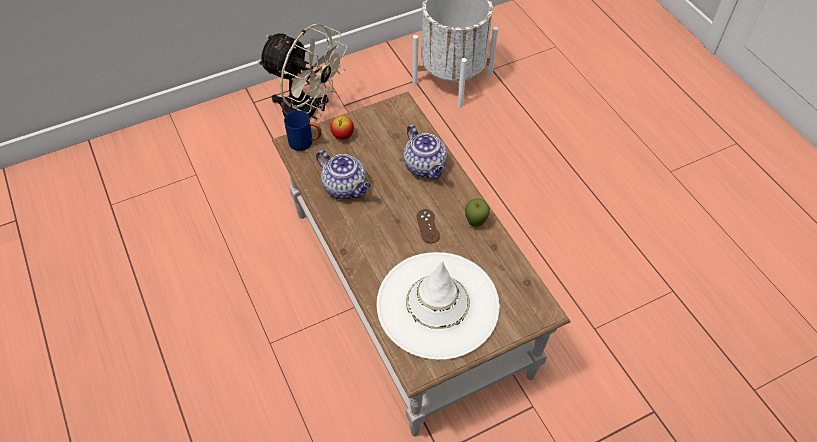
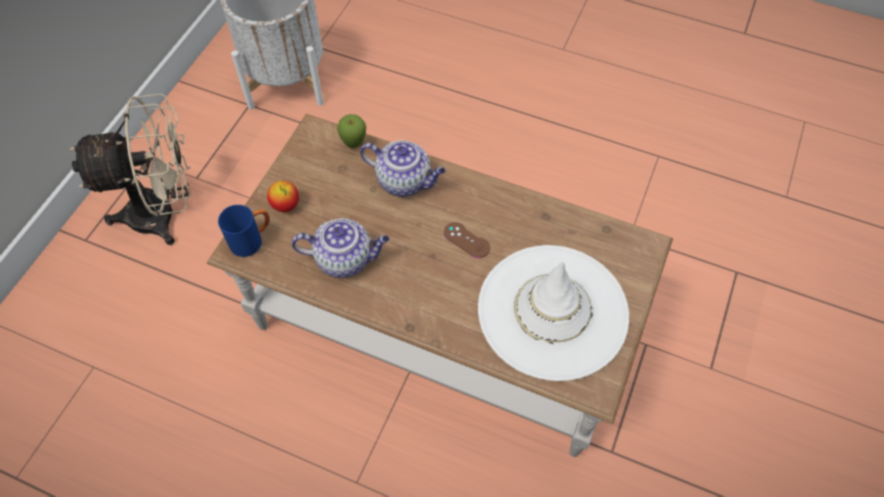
camera: 40 degrees left, 5 degrees up
(475, 223) = (507, 205): apple -> apple (354, 144)

